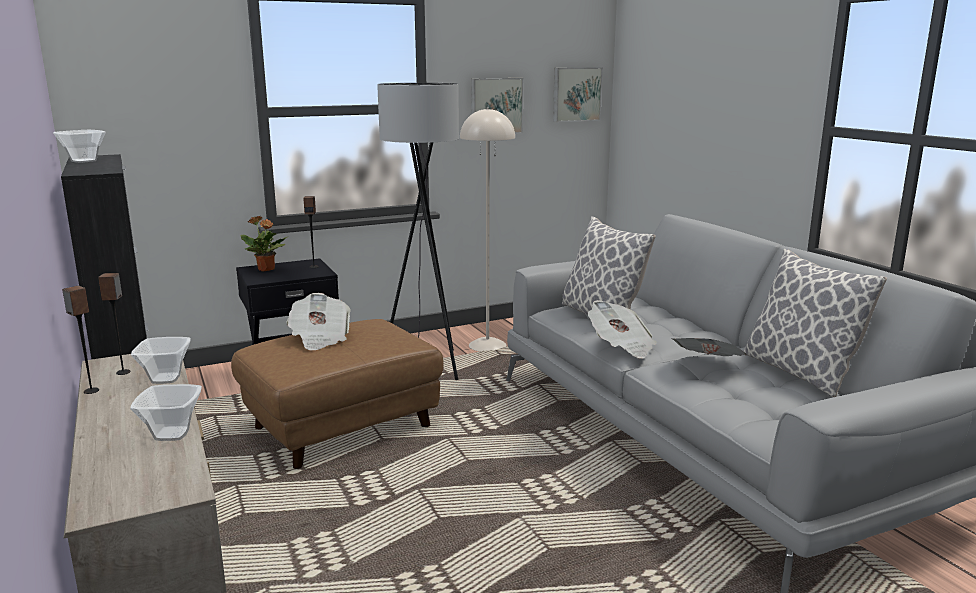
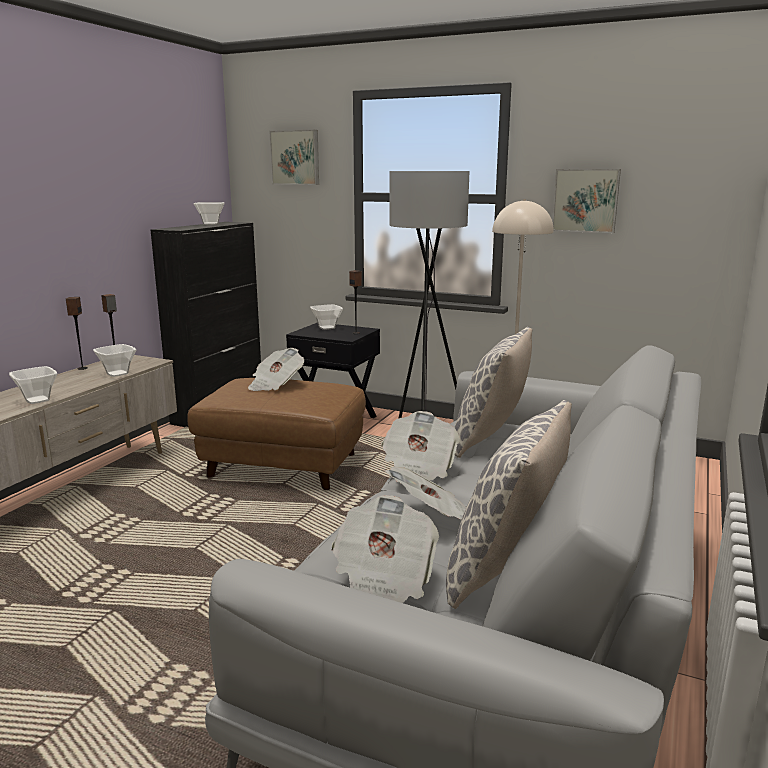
camera: 50 degrees right, 0 degrees up
(266, 269) = (326, 327): potted plant -> bowl
(576, 94) = (701, 190): picture -> picture (296, 157)
(781, 403) = (383, 578): none -> newspaper

